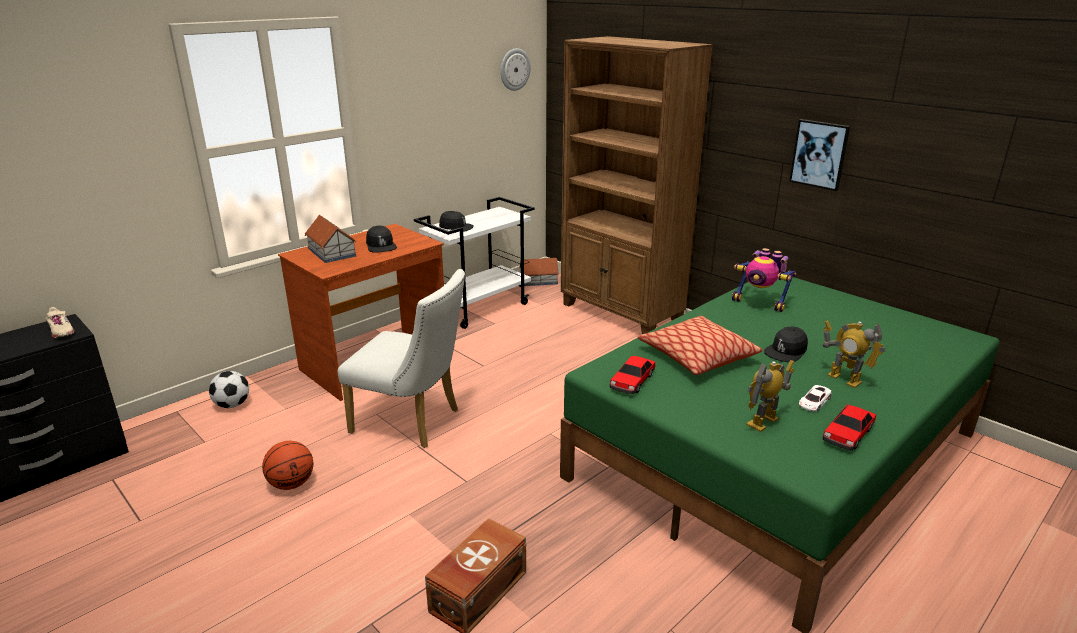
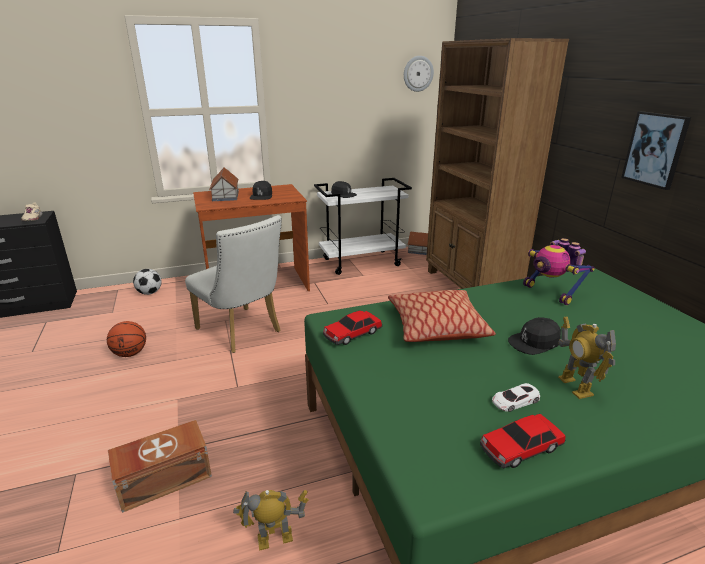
camera: 25 degrees right, 0 degrees up
(763, 422) = (436, 406): toy robot -> toy robot (275, 539)

